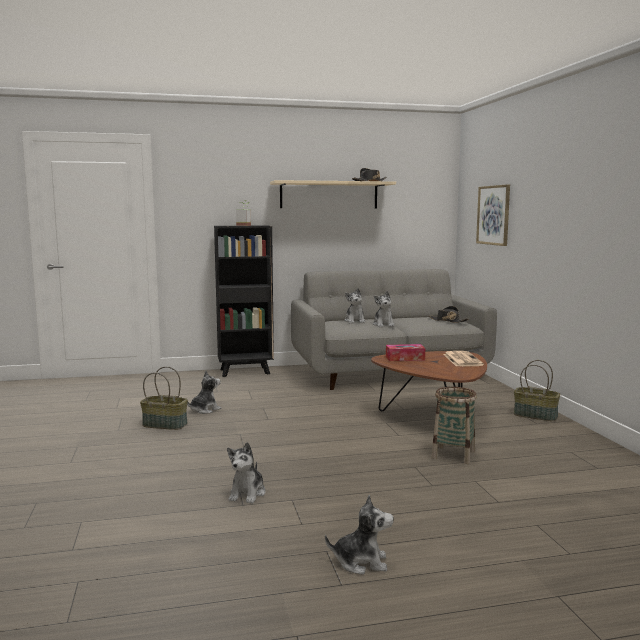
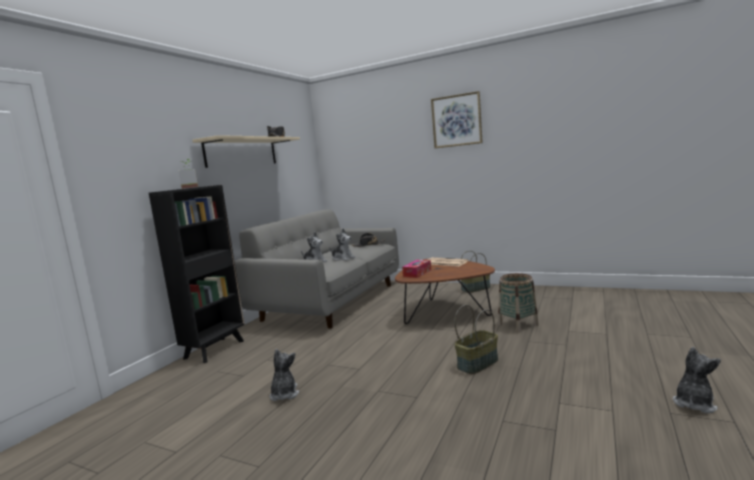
camera: 50 degrees left, 0 degrees up
(165, 424) = (291, 427): basket -> basket (477, 363)
(247, 494) = (531, 421): plush toy -> none
(493, 215) = (374, 159): picture -> picture (456, 120)

